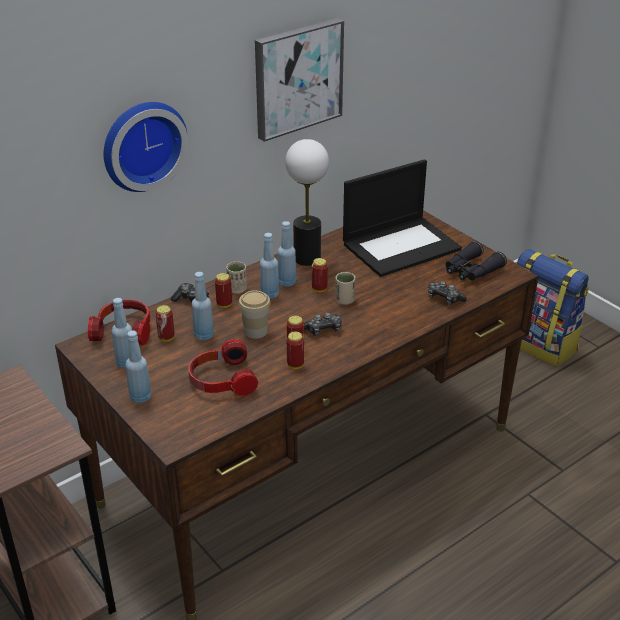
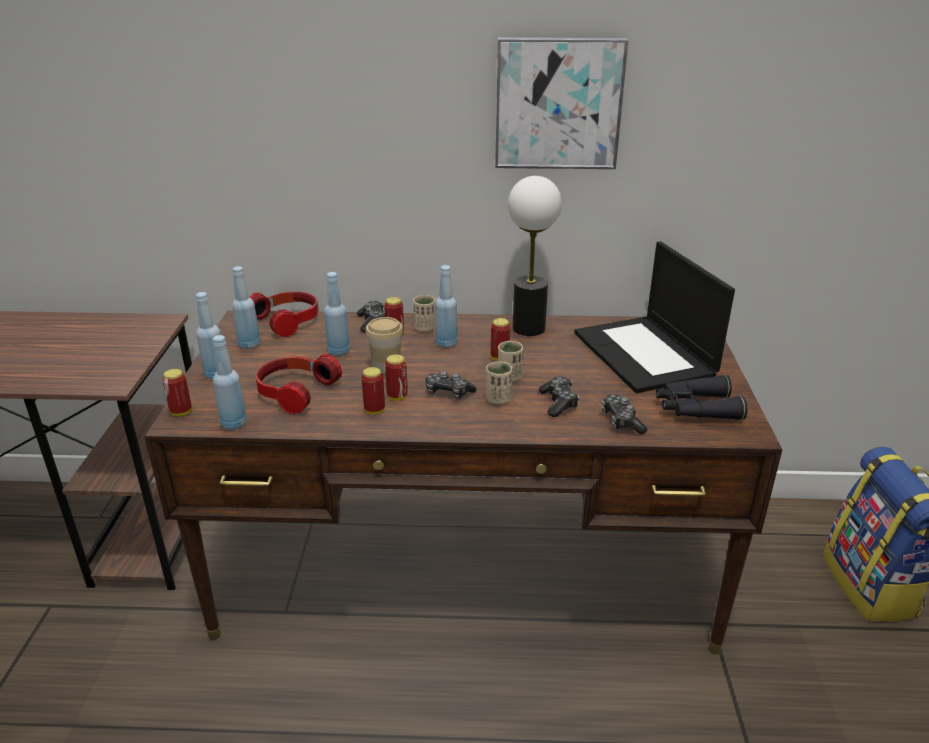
camera: 40 degrees right, 5 degrees down
(142, 144) = (341, 125): wall clock -> none
(166, 338) = (308, 340): can -> can (181, 412)
(287, 282) = (477, 340): blue bottle -> blue bottle (234, 423)
(359, 319) = (498, 399): none -> beige cup
(396, 304) = (558, 403): none -> game controller
(401, 246) = (645, 354): laptop -> laptop turned 60 degrees clockwise

